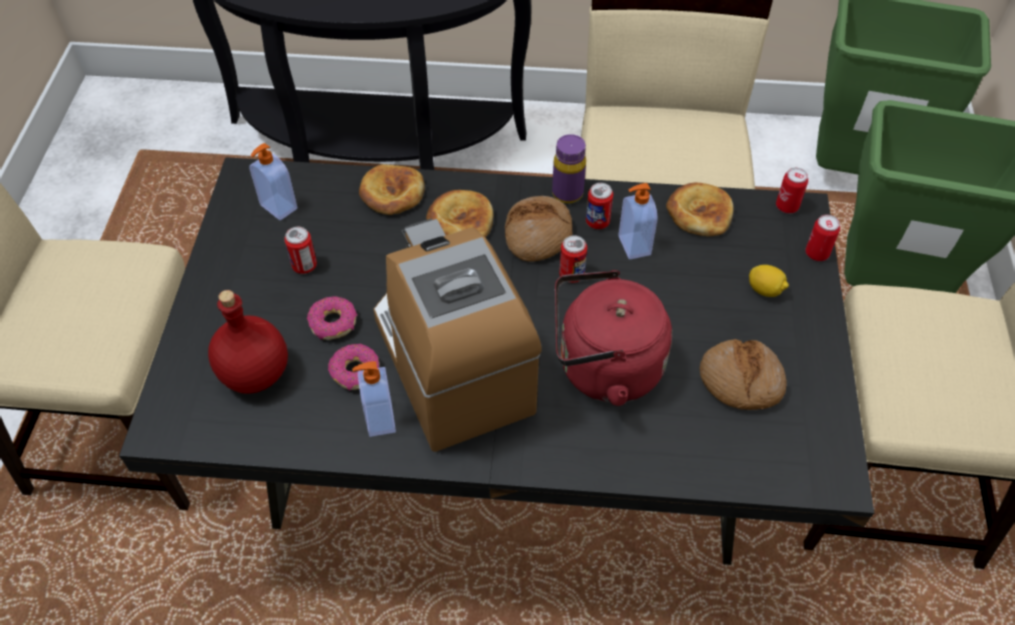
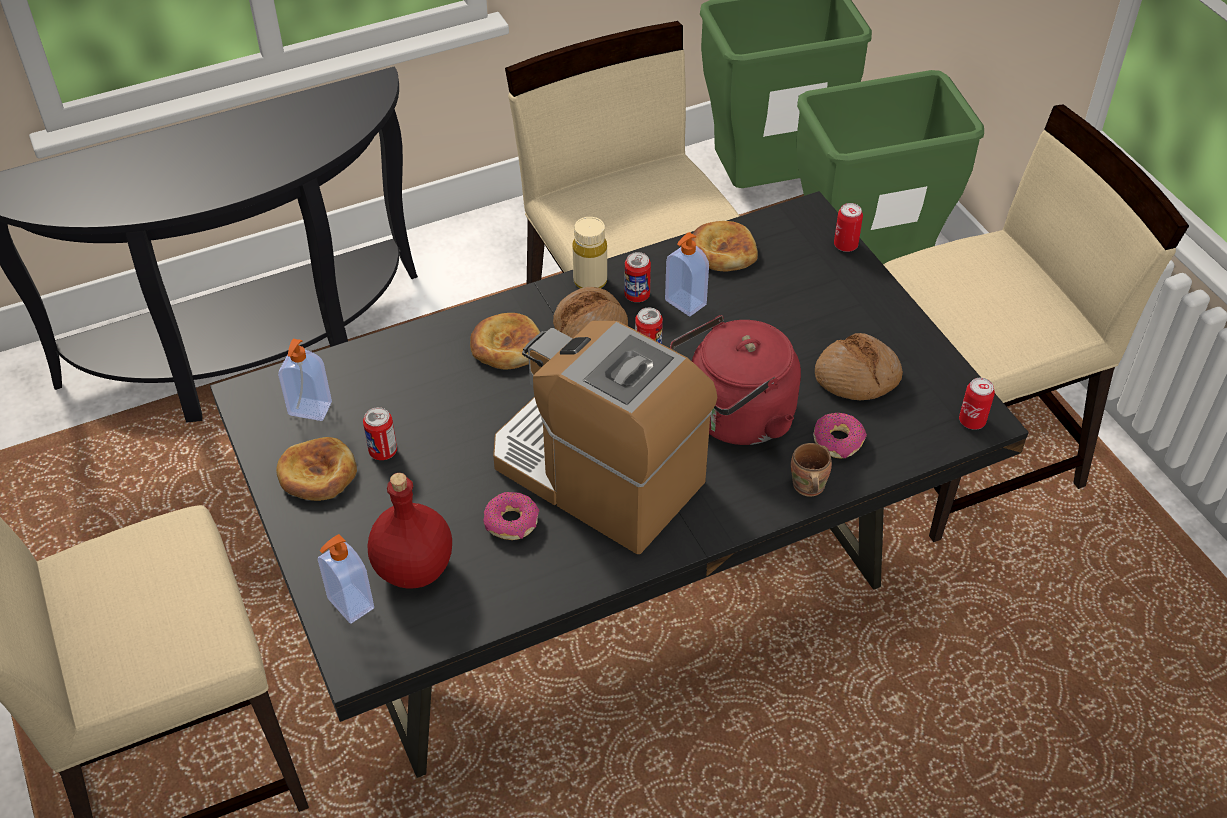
camera: 30 degrees left, 5 degrees down
(333, 323) = (455, 490): donut -> donut (838, 441)
(378, 419) = (566, 552): soap dispenser -> soap dispenser (349, 604)
(392, 193) = (418, 349): bread -> bread (318, 473)
(567, 193) = (590, 281): purple bottle -> beige bottle
(621, 463) = (806, 487): none -> brown mug
(765, 290) = (824, 293): lemon -> none
(787, 206) = (793, 215): can -> can (972, 421)

